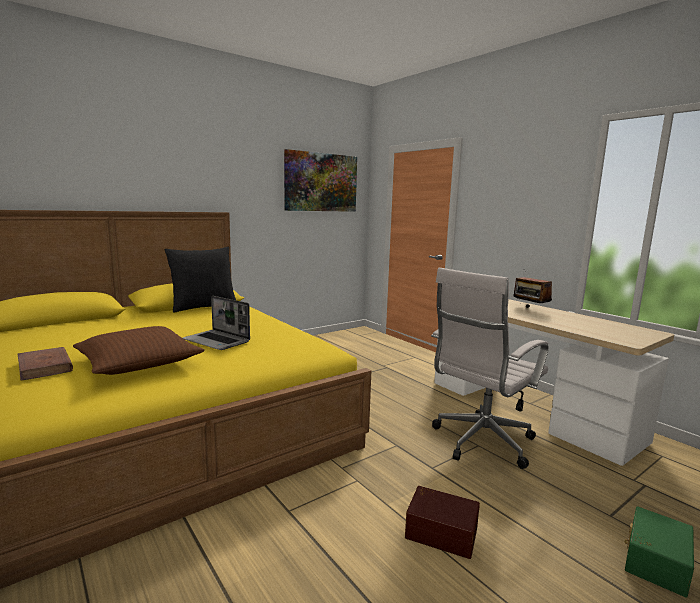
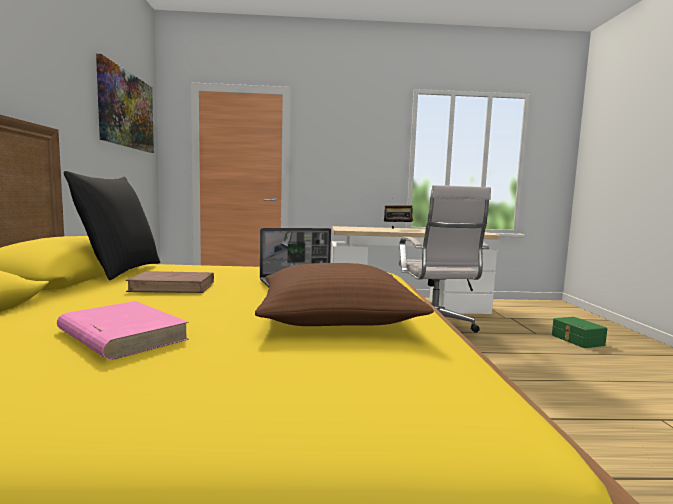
camera: 55 degrees left, 5 degrees down
(45, 367) = (269, 359): brown book -> brown book (173, 287)
(71, 340) = (121, 335): none -> pink book
(441, 531) = (535, 374): brown storage box -> none

